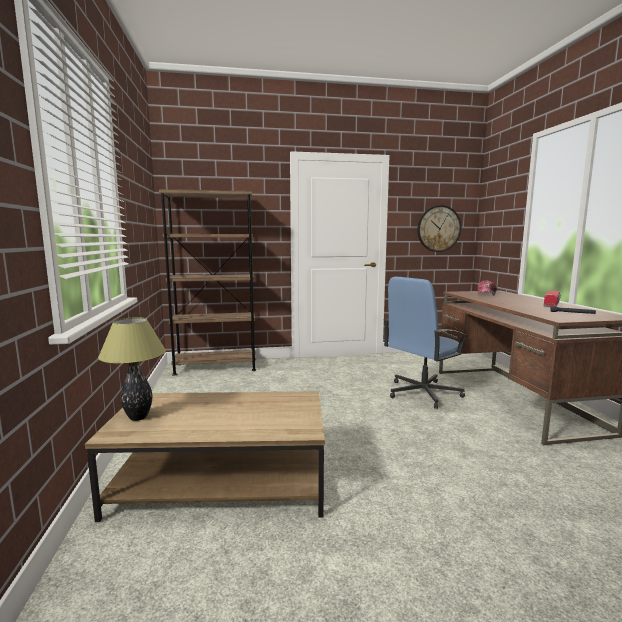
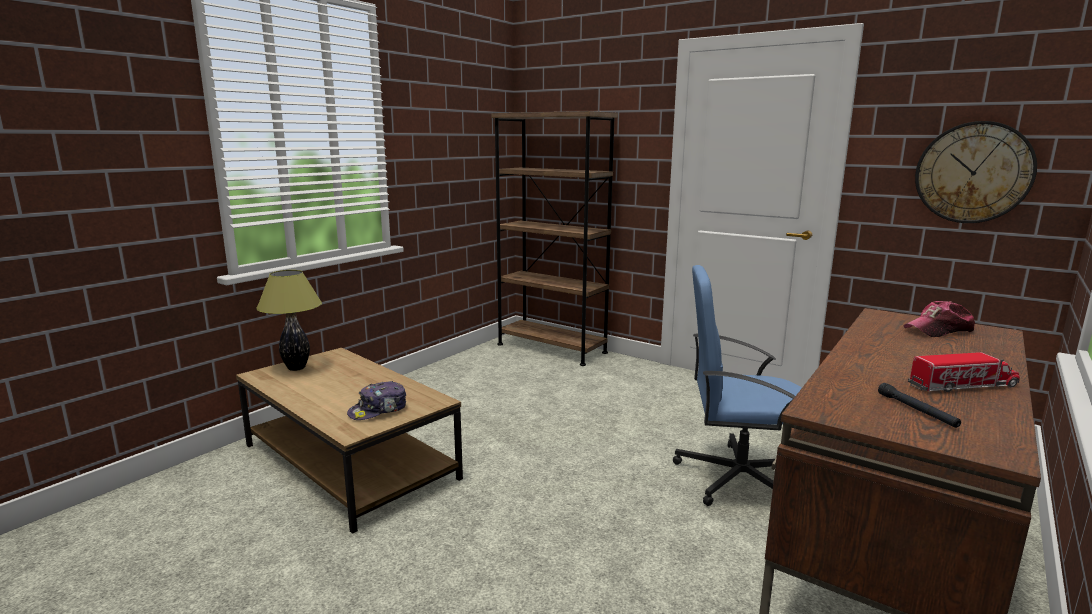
camera: 45 degrees right, 5 degrees up
(286, 414) = (378, 410): none -> cap

